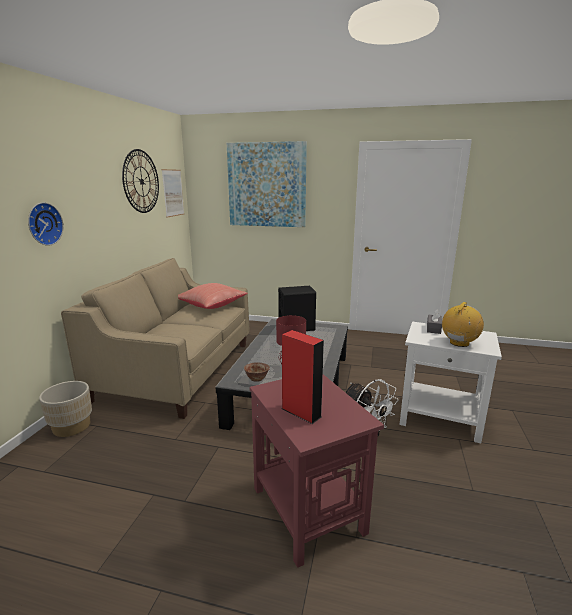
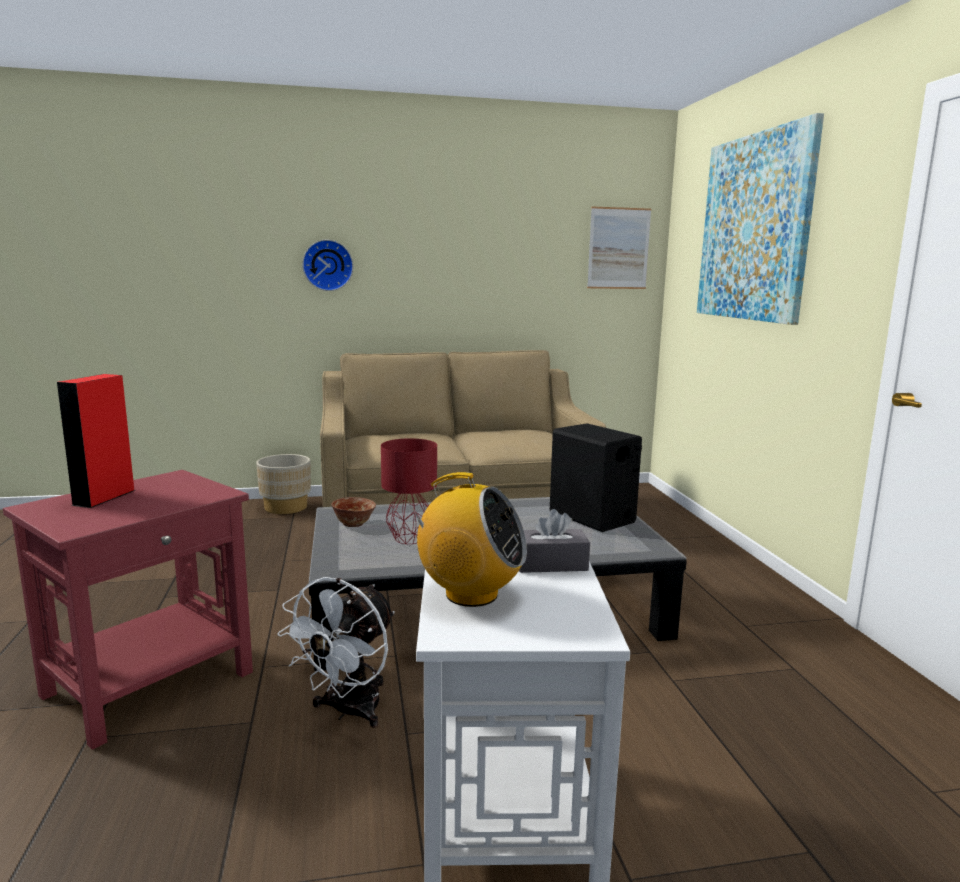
camera: 65 degrees right, 5 degrees down
(141, 181) = (531, 224): wall clock -> none
(211, 306) = (535, 437): red pillow -> none

